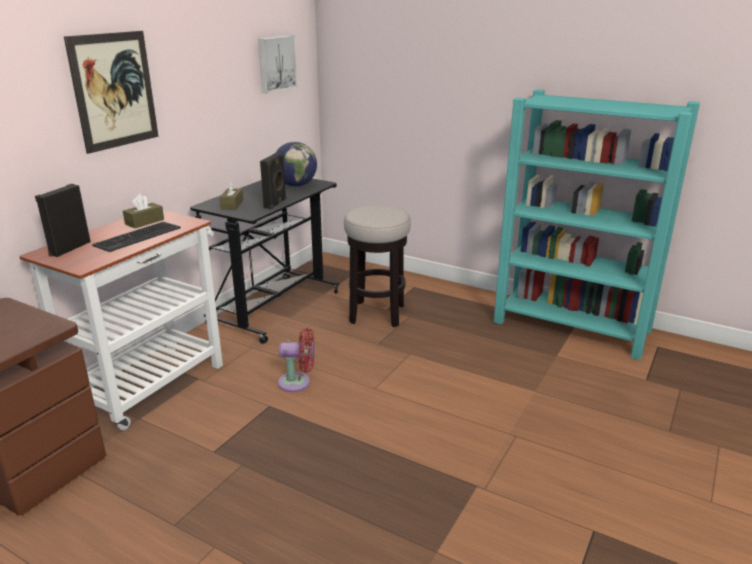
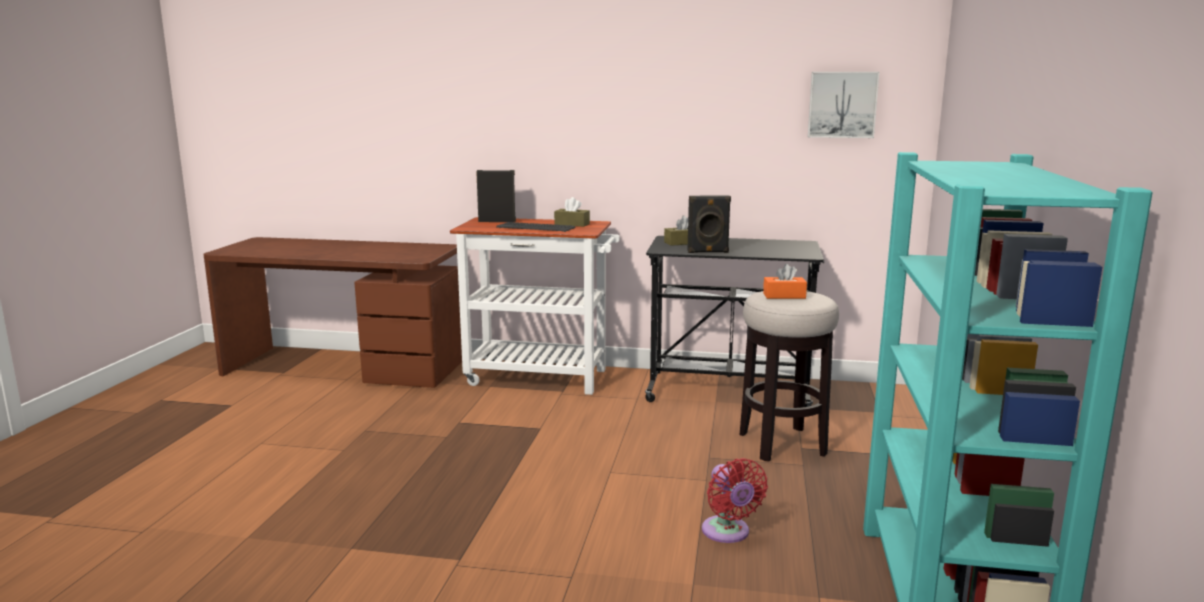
camera: 70 degrees right, 10 degrees down
(114, 90) = (597, 104): picture -> none
(296, 185) = (781, 249): globe -> none
(298, 382) = (589, 432): red fan -> red fan (727, 533)
(375, 213) = (784, 296): none -> orange tissue box

